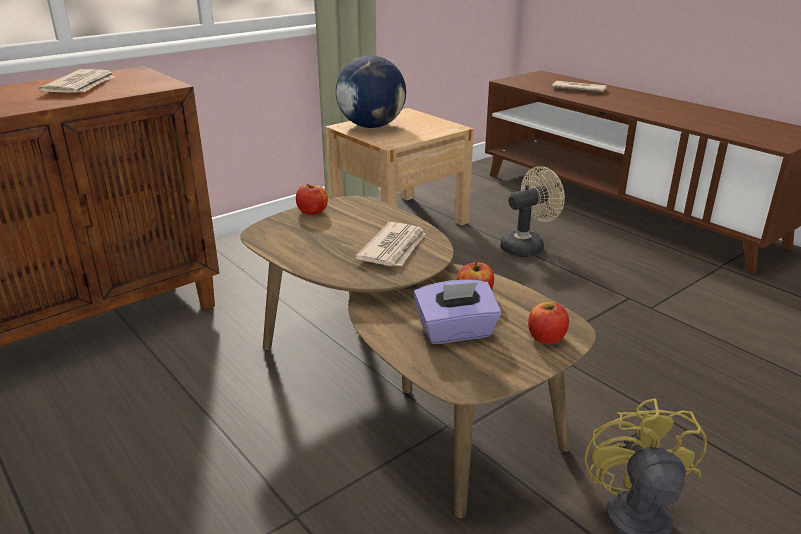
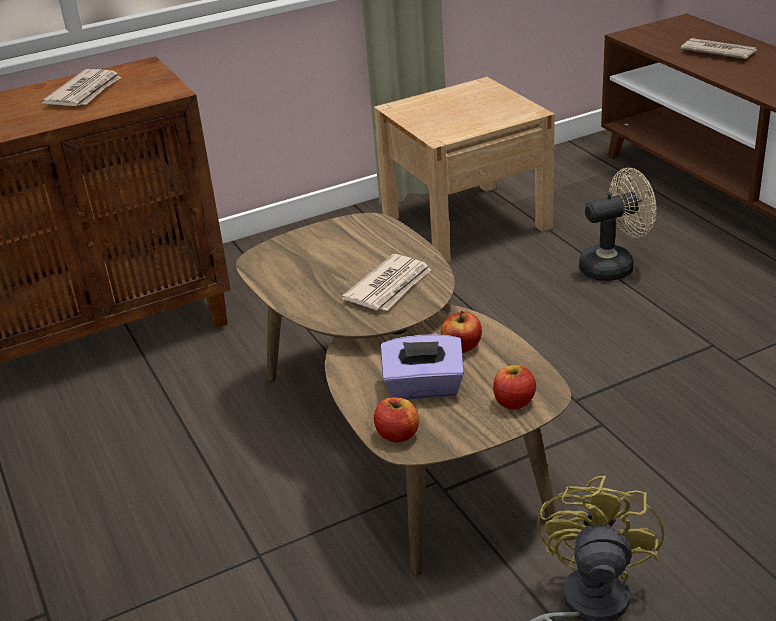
camera: 15 degrees right, 5 degrees up
(312, 212) = (320, 234): apple -> apple (397, 434)
(371, 126) = (428, 108): globe -> none

